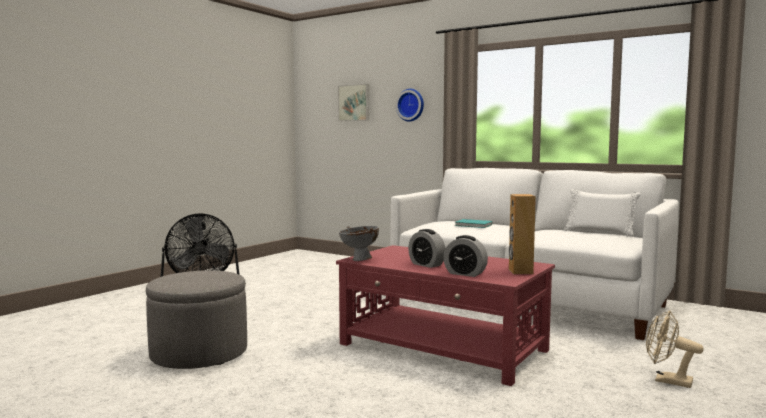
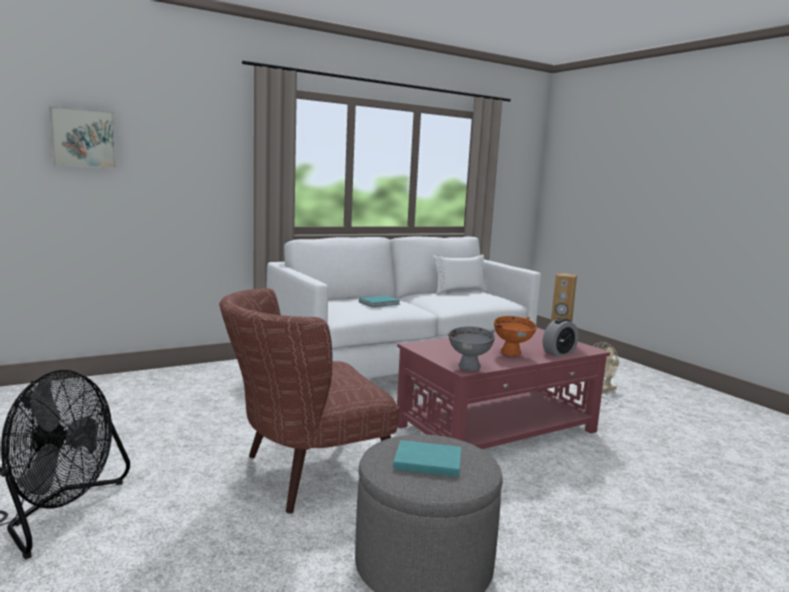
camera: 65 degrees left, 5 degrees up
(193, 277) = (426, 460): none -> turquoise book
(284, 313) = (304, 474): none -> brown armchair
(411, 105) = (191, 152): wall clock -> none
(426, 264) = (512, 354): alarm clock -> orange bowl

